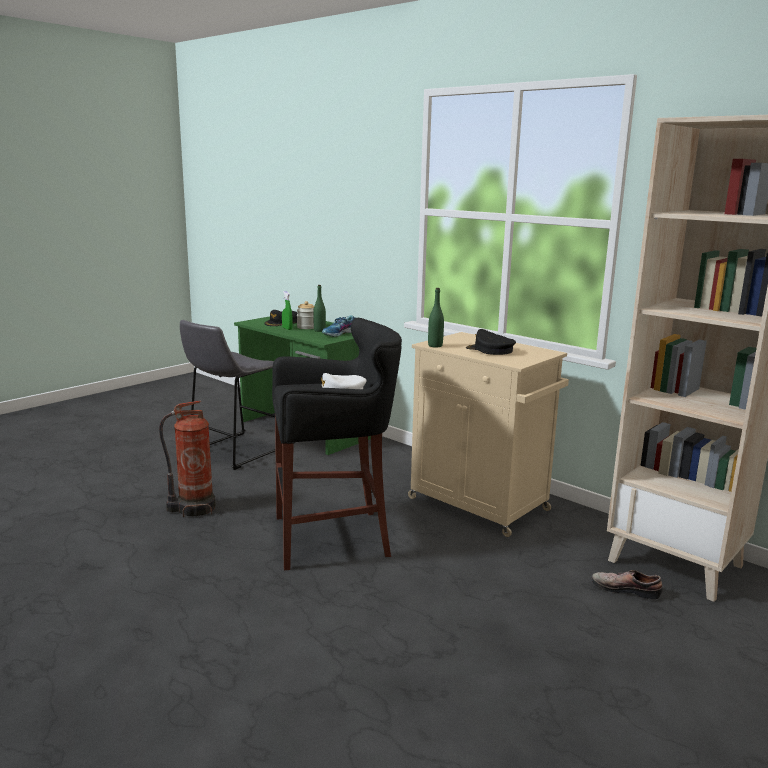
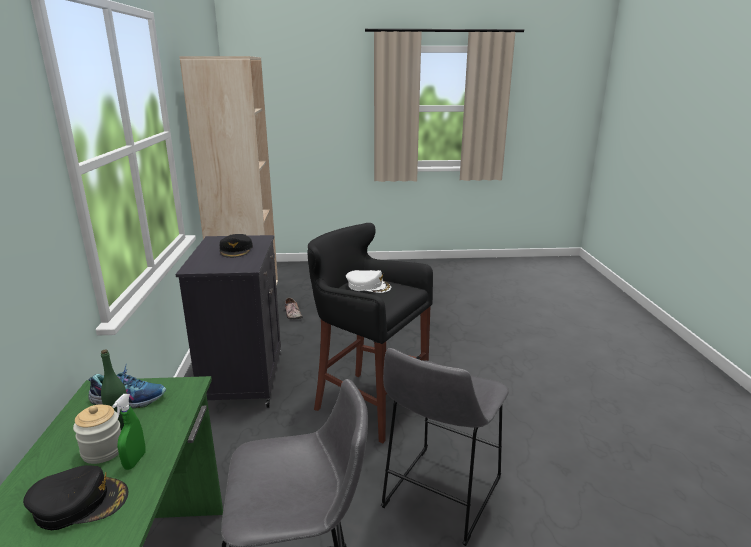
camera: 135 degrees left, 5 degrees up
(194, 508) = (439, 496): fire extinguisher -> grey stool
(435, 346) = (251, 264): green bottle -> none
(481, 505) = (244, 377): beige cabinet -> black cabinet

